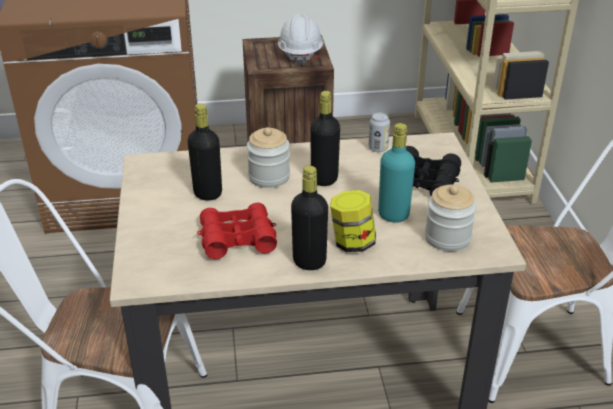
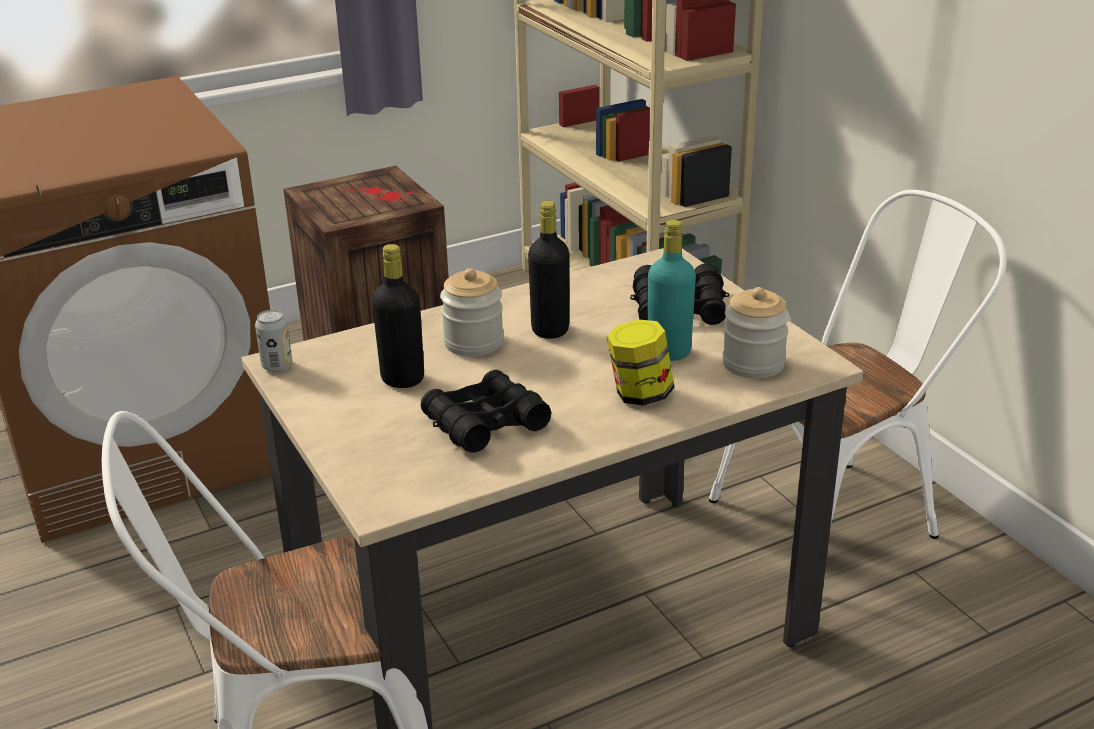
camera: 20 degrees left, 5 degrees down
(237, 239) = (485, 424): red binoculars -> black binoculars
(300, 53) = (382, 194): white hard hat -> none
(309, 261) = (600, 428): black bottle -> none
(378, 148) = (594, 281): can -> can (277, 366)

